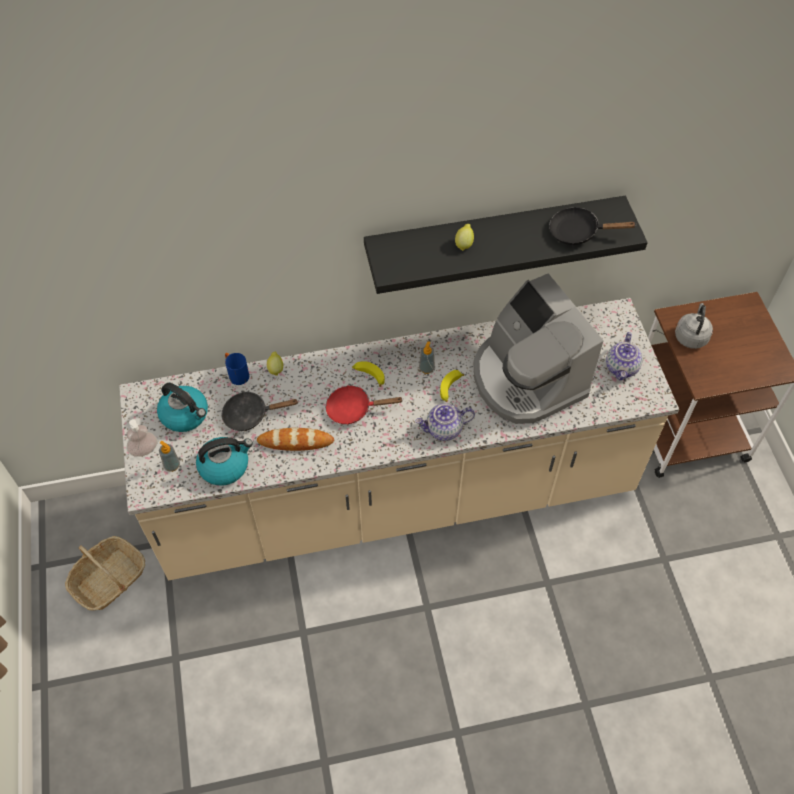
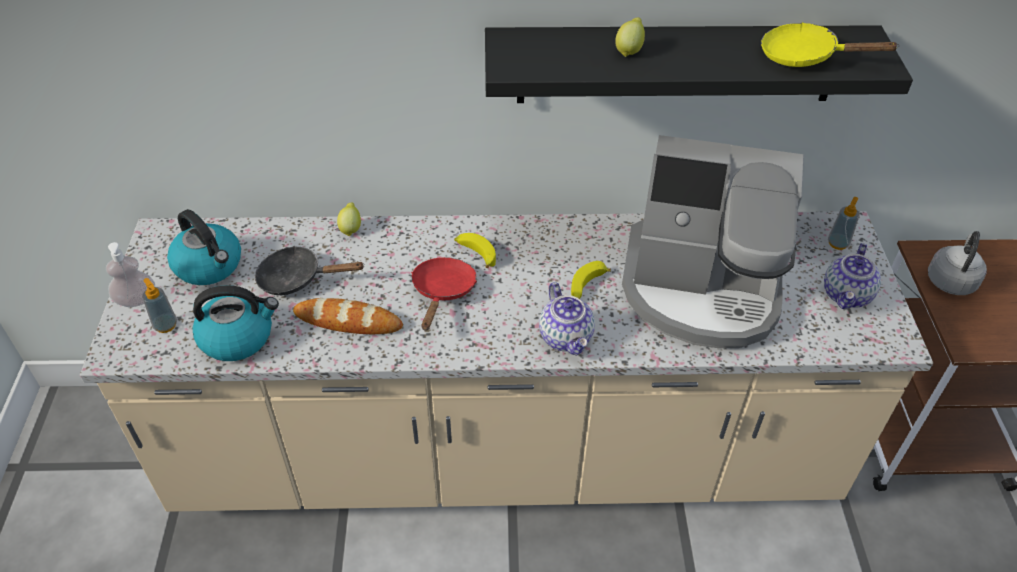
camera: 10 degrees right, 10 degrees down
(109, 580) = (98, 500): basket -> none
(236, 374) = (296, 228): blue mug -> none
(353, 409) = (443, 292): red frying pan -> red frying pan turned 90 degrees clockwise
(426, 368) = (559, 257): soap dispenser -> soap dispenser (837, 243)
(444, 429) = (566, 337): teapot -> teapot turned 105 degrees counterclockwise
(526, 379) = (701, 289): coffee machine -> coffee machine turned 60 degrees counterclockwise
(578, 232) = (805, 56): black frying pan -> yellow frying pan

